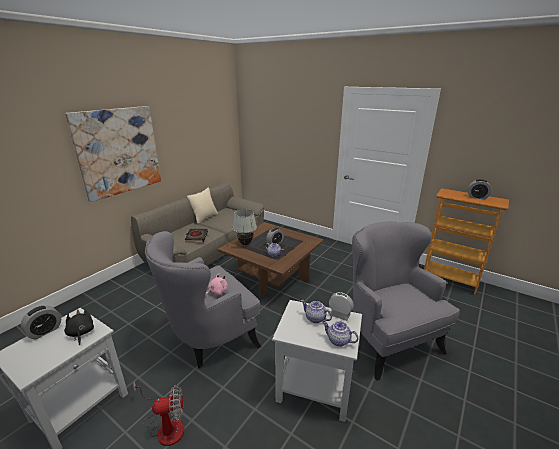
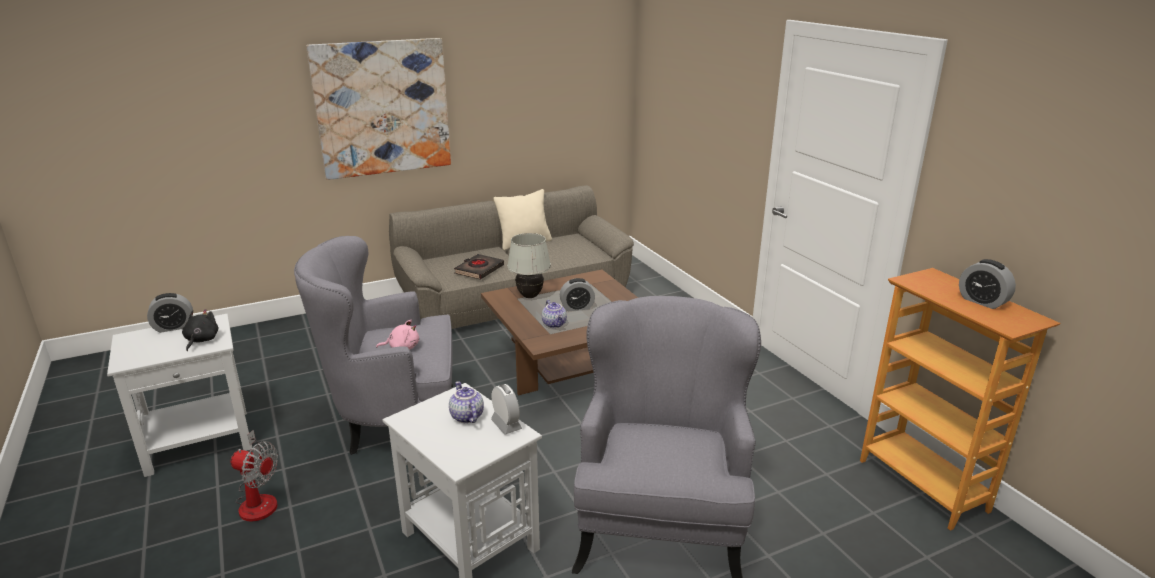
camera: 30 degrees right, 0 degrees up
(338, 340) = (460, 452): teapot -> none

